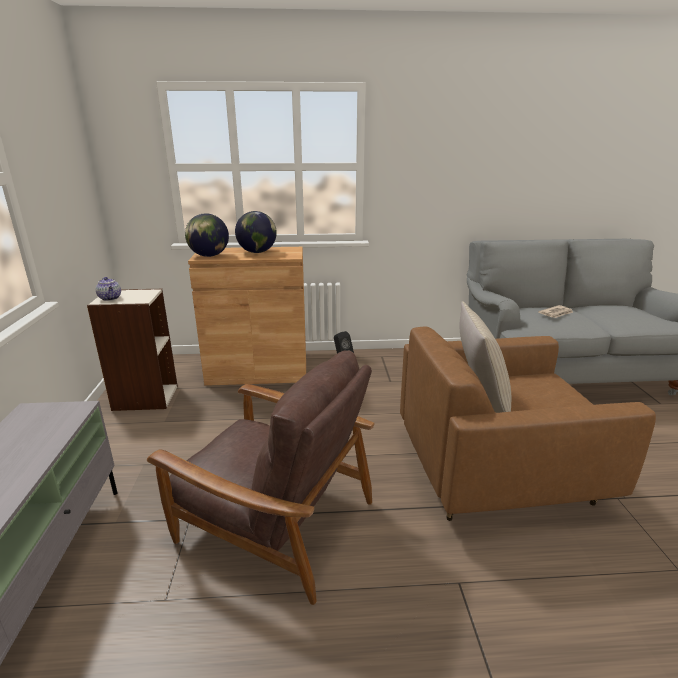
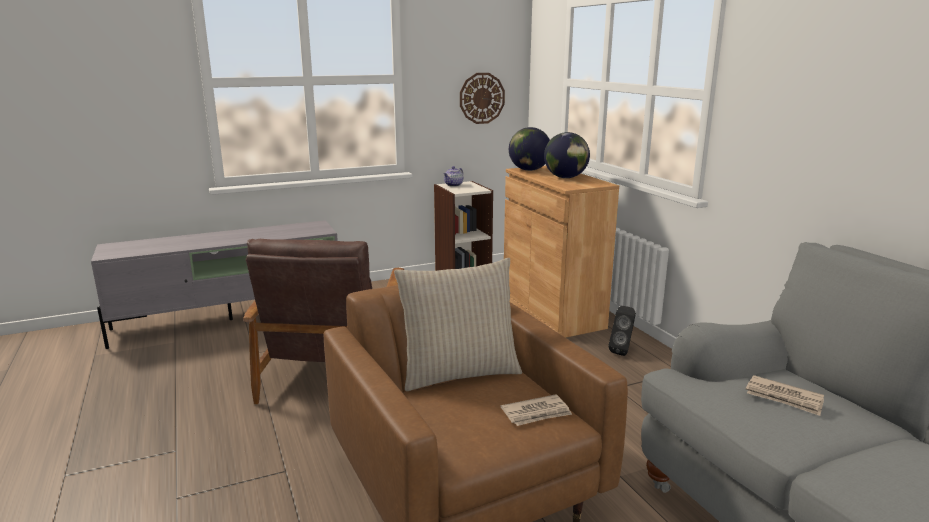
camera: 70 degrees right, 5 degrees down
(73, 194) = (482, 98): none -> wall clock
(543, 382) = (537, 413): none -> newspaper

